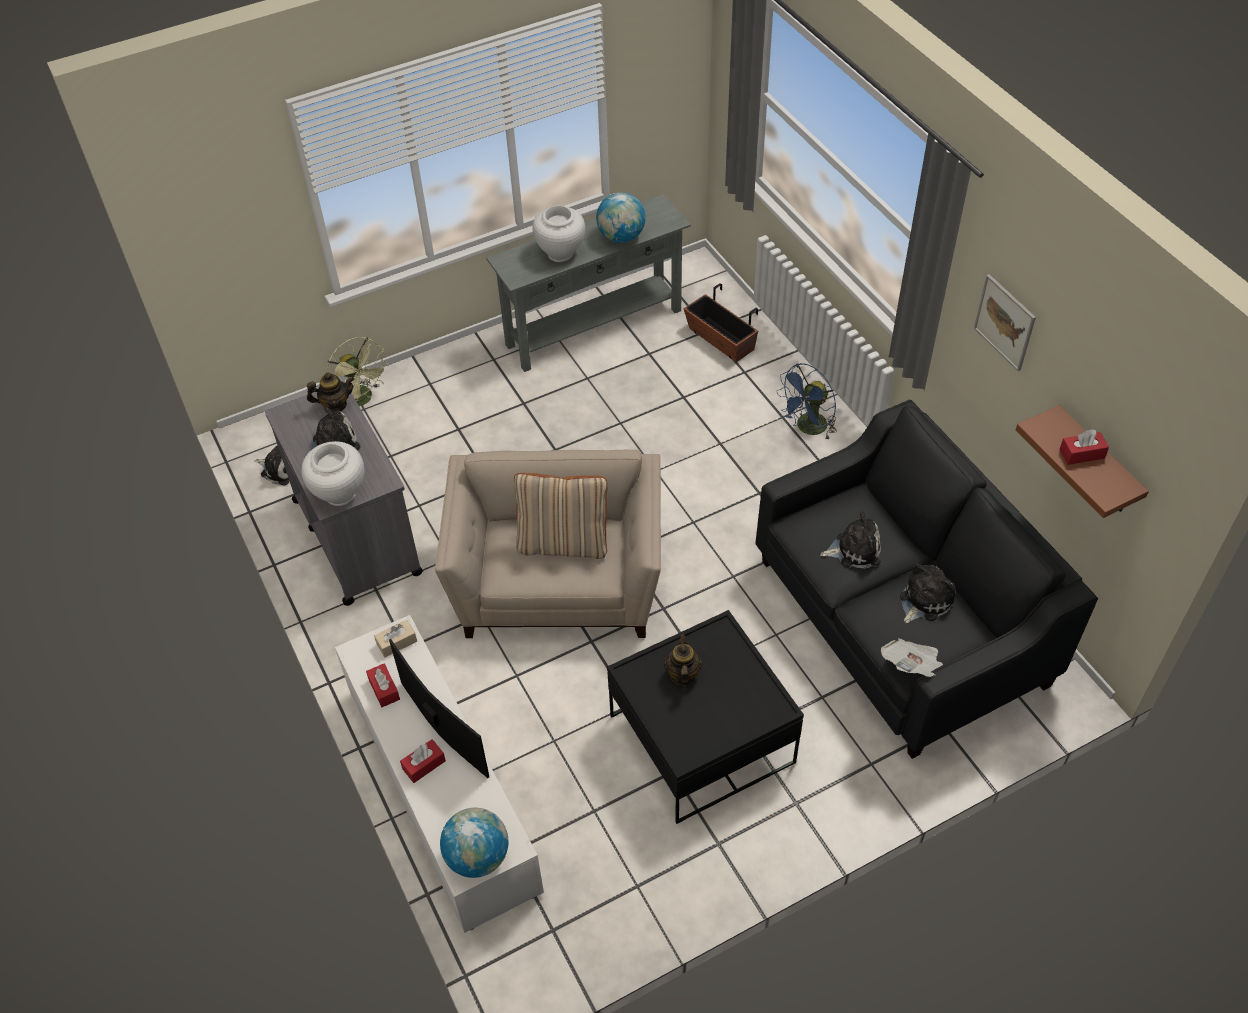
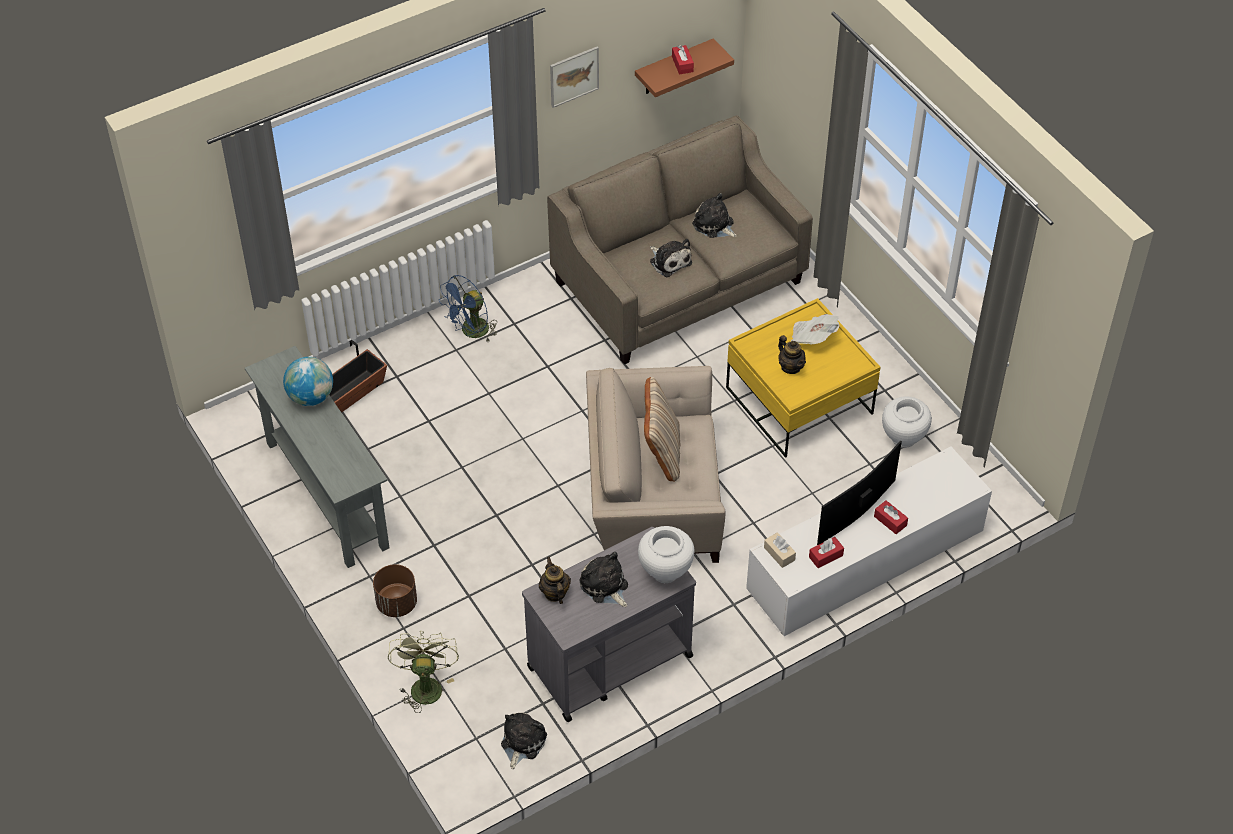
camera: 95 degrees left, 0 degrees up
(363, 399) = (425, 685): green fan -> green fan turned 45 degrees counterclockwise
(458, 378) = (397, 604): none -> brown planter
(478, 856) = (959, 480): globe -> none
(560, 253) = (333, 443): white vase -> white vase (903, 438)
(682, 675) = (791, 367): teapot -> teapot turned 120 degrees counterclockwise
(702, 739) = (799, 401): black coffee table -> yellow coffee table
(807, 429) = (471, 332): blue fan -> blue fan turned 90 degrees clockwise
(854, 549) = (669, 261): plush toy -> plush toy turned 150 degrees clockwise
(900, 622) = (679, 282): black sofa -> beige sofa
(912, 666) = (775, 234): newspaper -> newspaper (813, 337)

